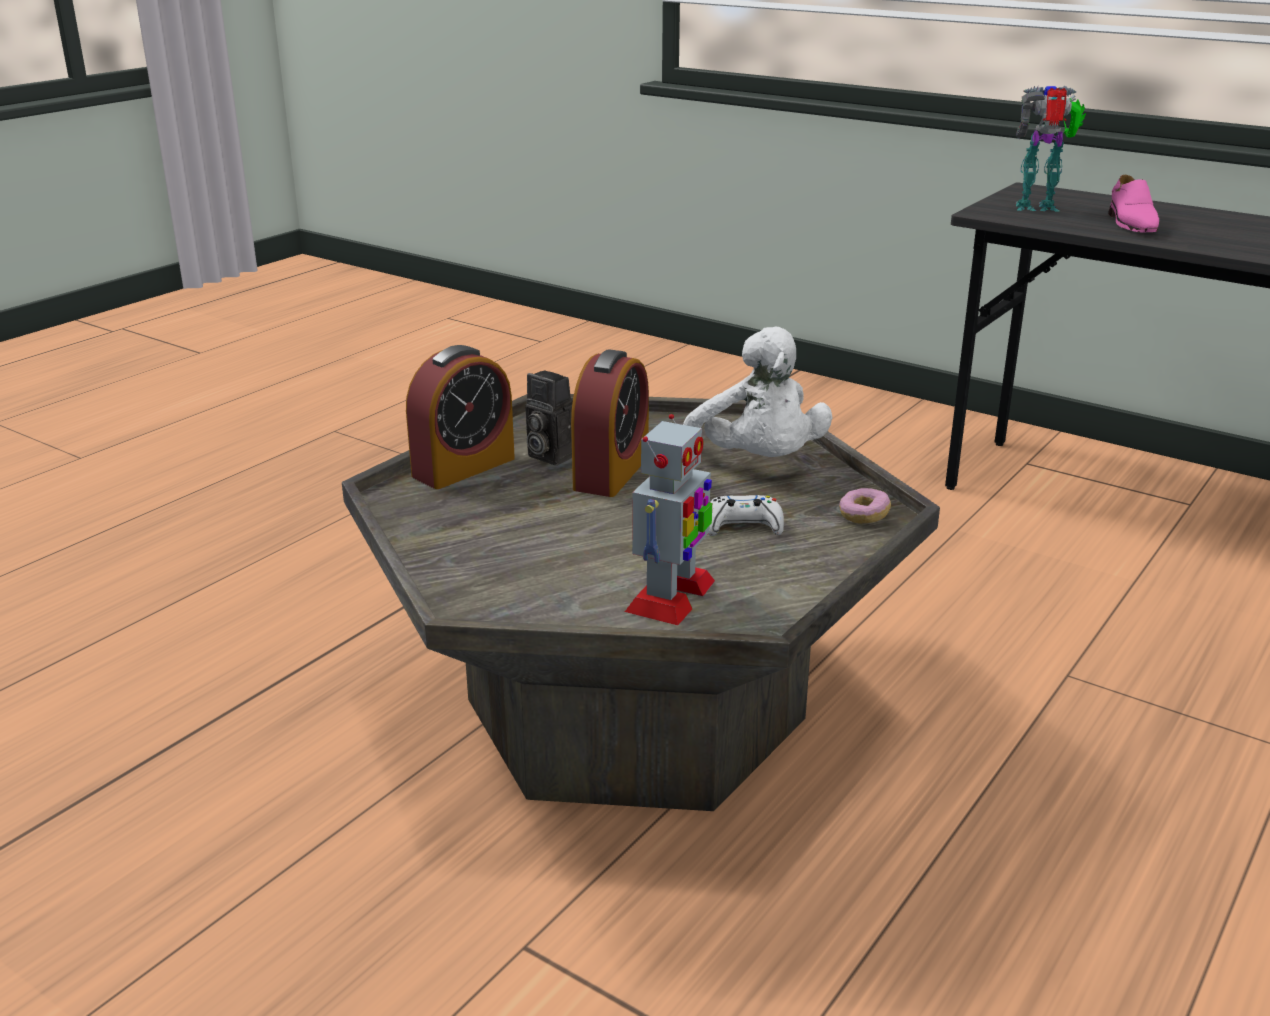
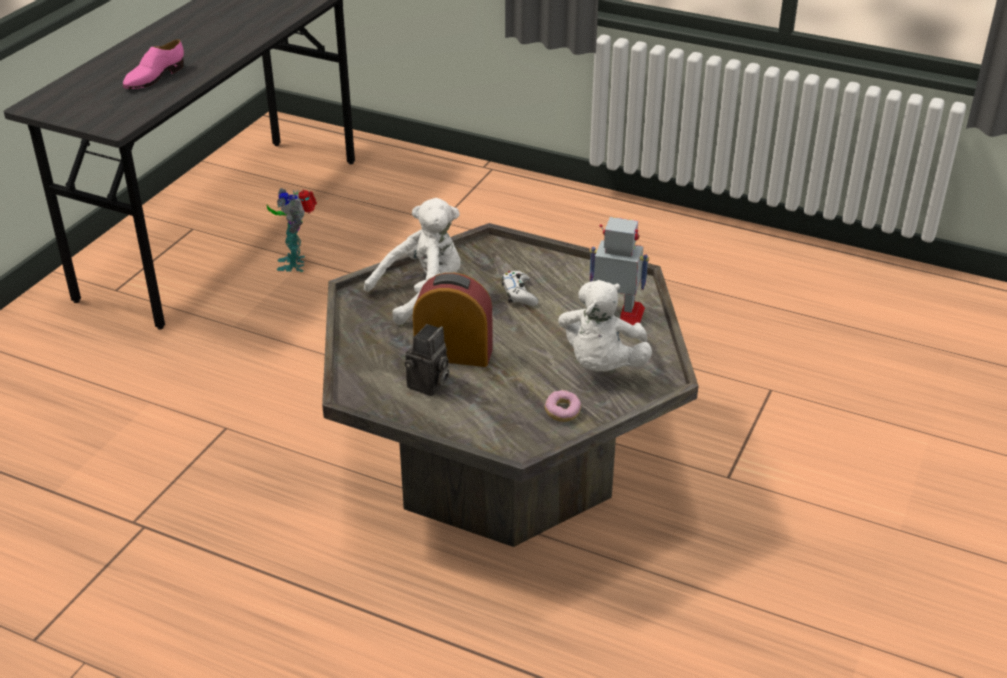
camera: 100 degrees left, 10 degrees up
(463, 467) = (460, 424): alarm clock -> none
(536, 569) = (602, 365): none -> white plush toy
(863, 516) = (492, 253): donut -> donut (562, 412)
(1038, 208) = (101, 106): toy robot -> toy robot (295, 263)
(1131, 223) = (154, 77): pink shoe -> pink shoe turned 135 degrees clockwise

